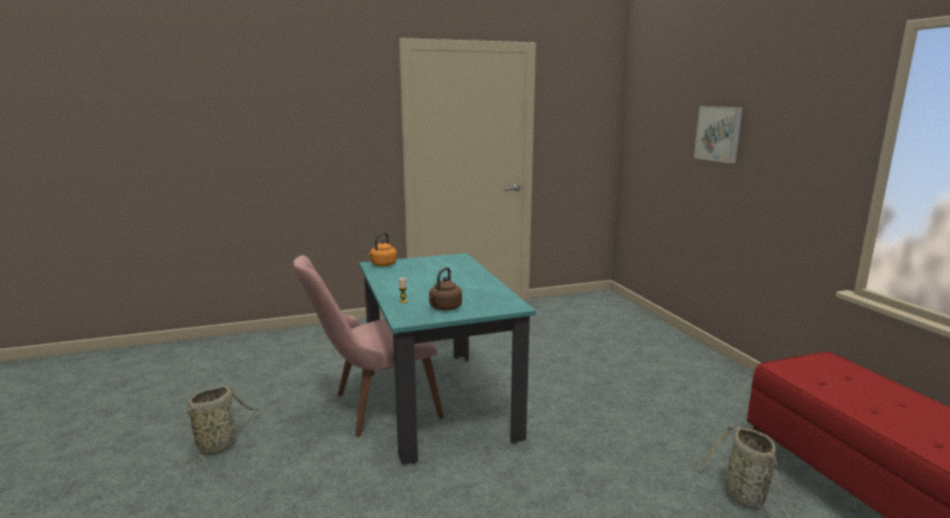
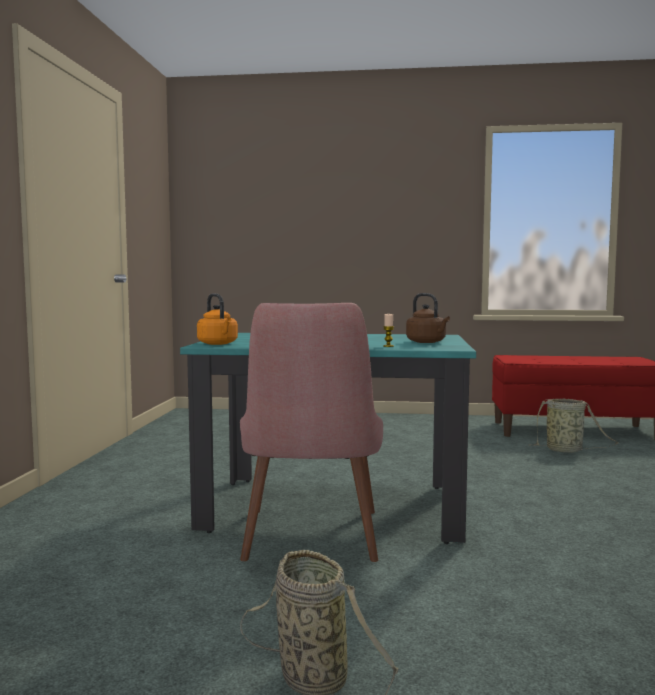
camera: 65 degrees left, 10 degrees down
(719, 133) = (327, 211): picture -> none

